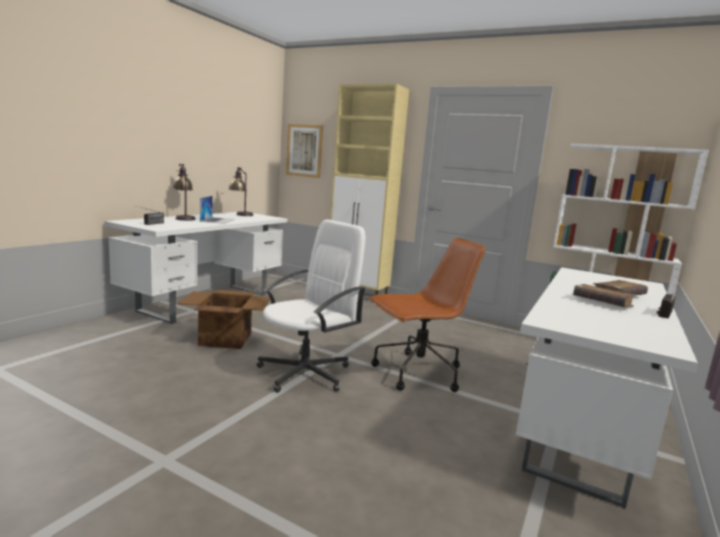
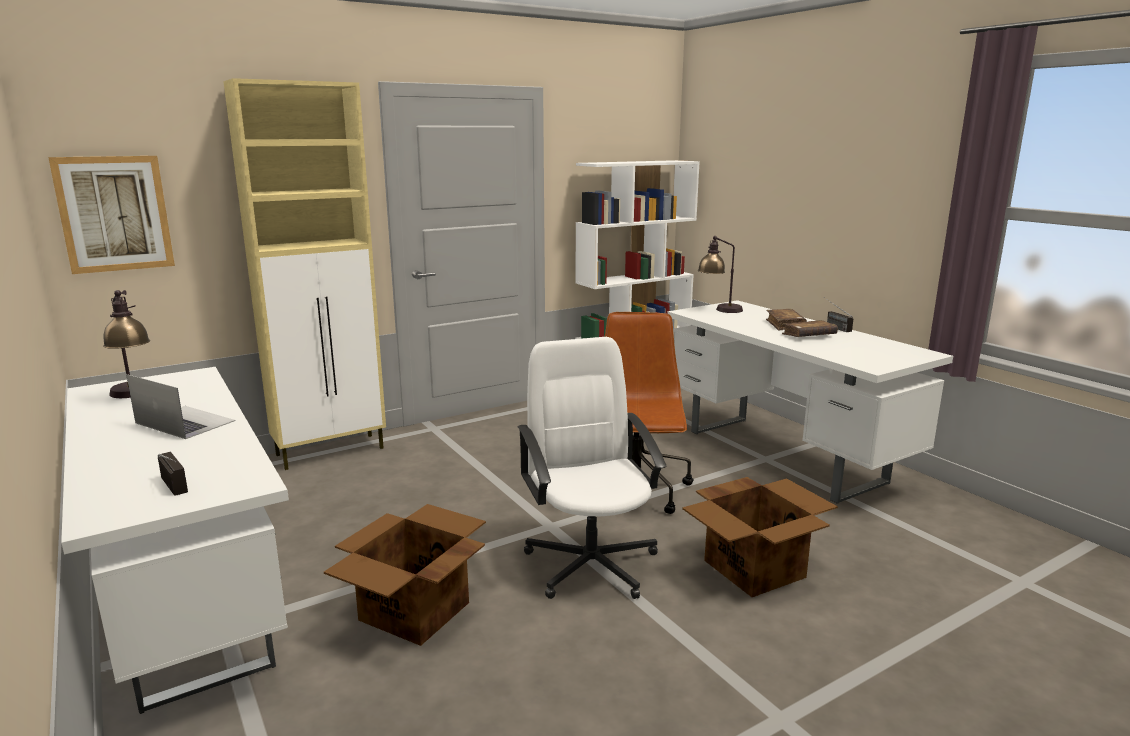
camera: 60 degrees left, 5 degrees up
(184, 218) = (116, 450): table lamp -> table lamp (719, 310)
(352, 433) = (755, 568): none -> cardboard box

